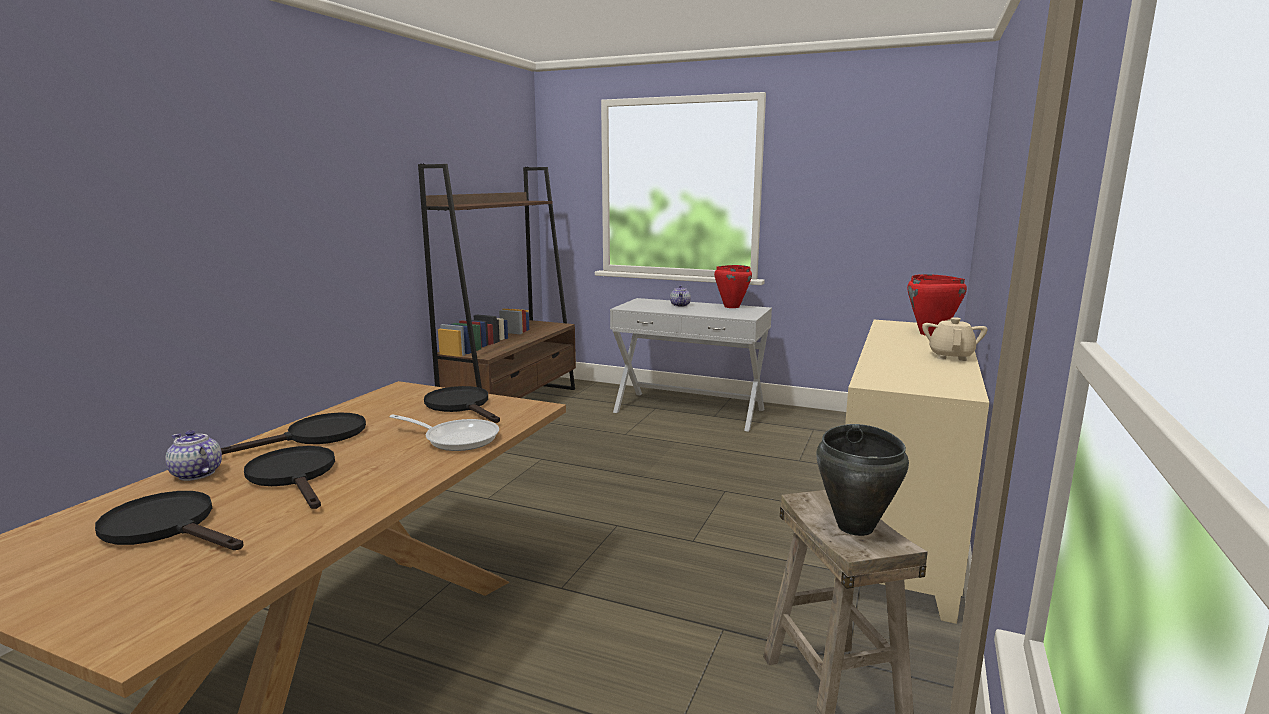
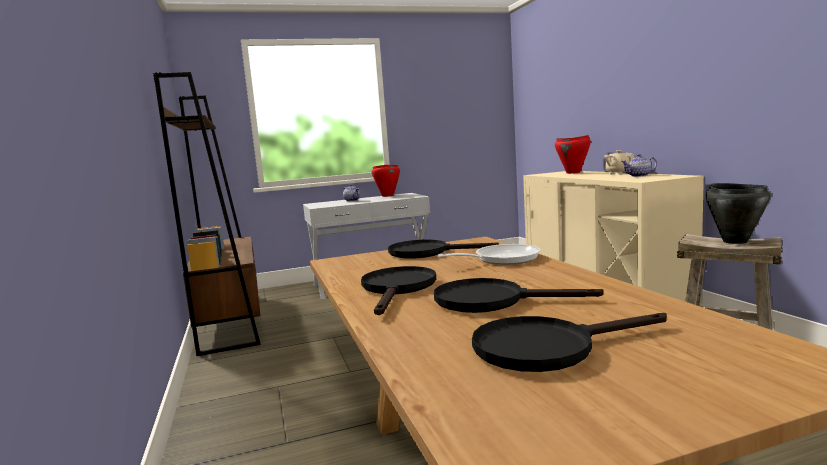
camera: 40 degrees left, 5 degrees down
(196, 474) = (406, 330): teapot -> teapot (639, 176)

